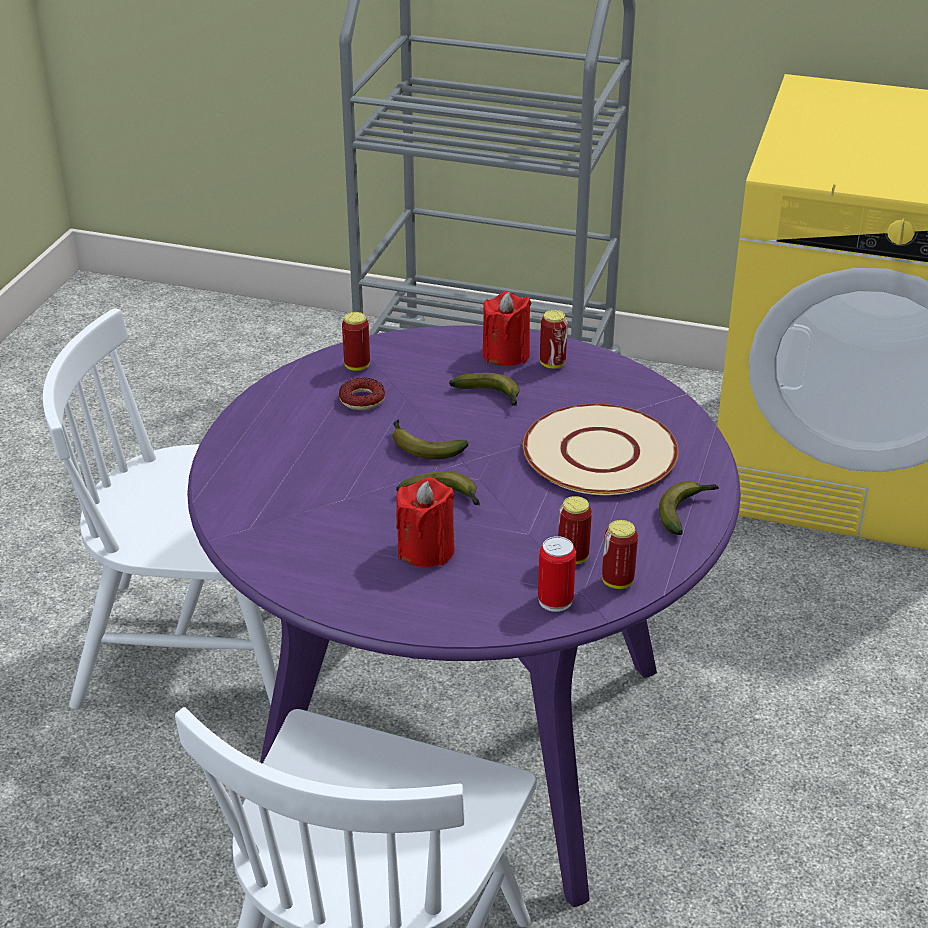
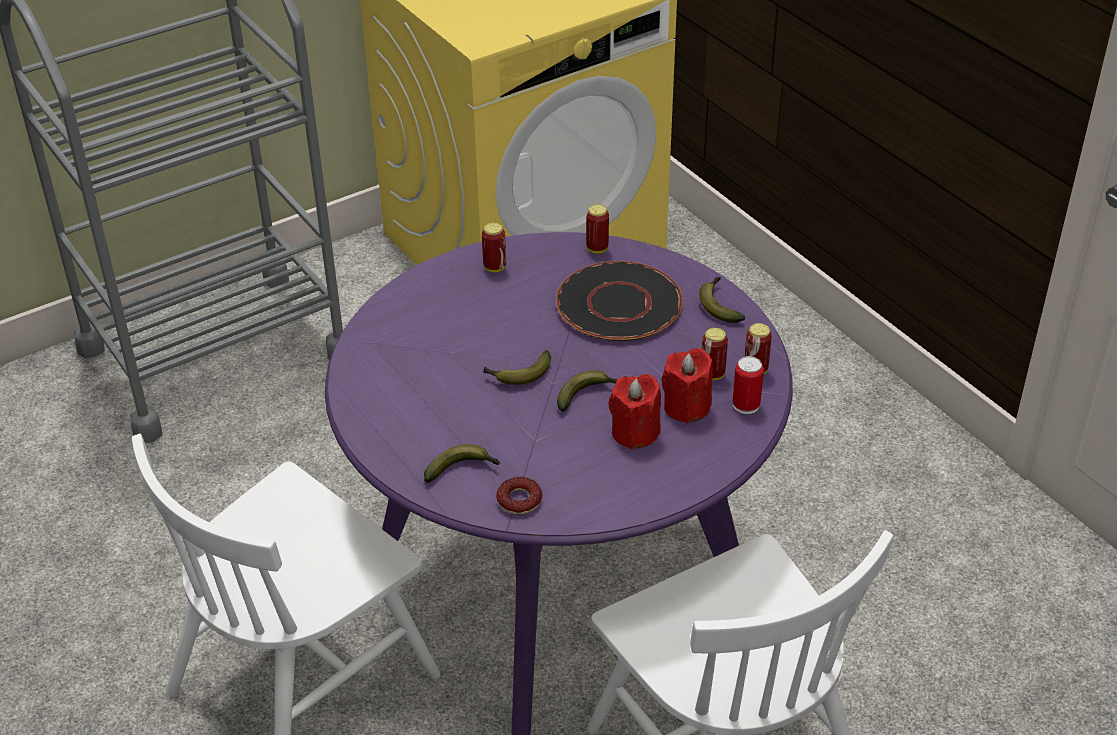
camera: 50 degrees left, 5 degrees up
(357, 366) = (379, 354): can -> can (597, 249)
(362, 400) = (425, 373): donut -> donut (519, 500)
(491, 397) = (498, 314): banana -> banana (462, 469)
(506, 355) = (456, 281): red candle -> red candle (686, 407)
(599, 452) = (618, 304): beige plate -> black plate

